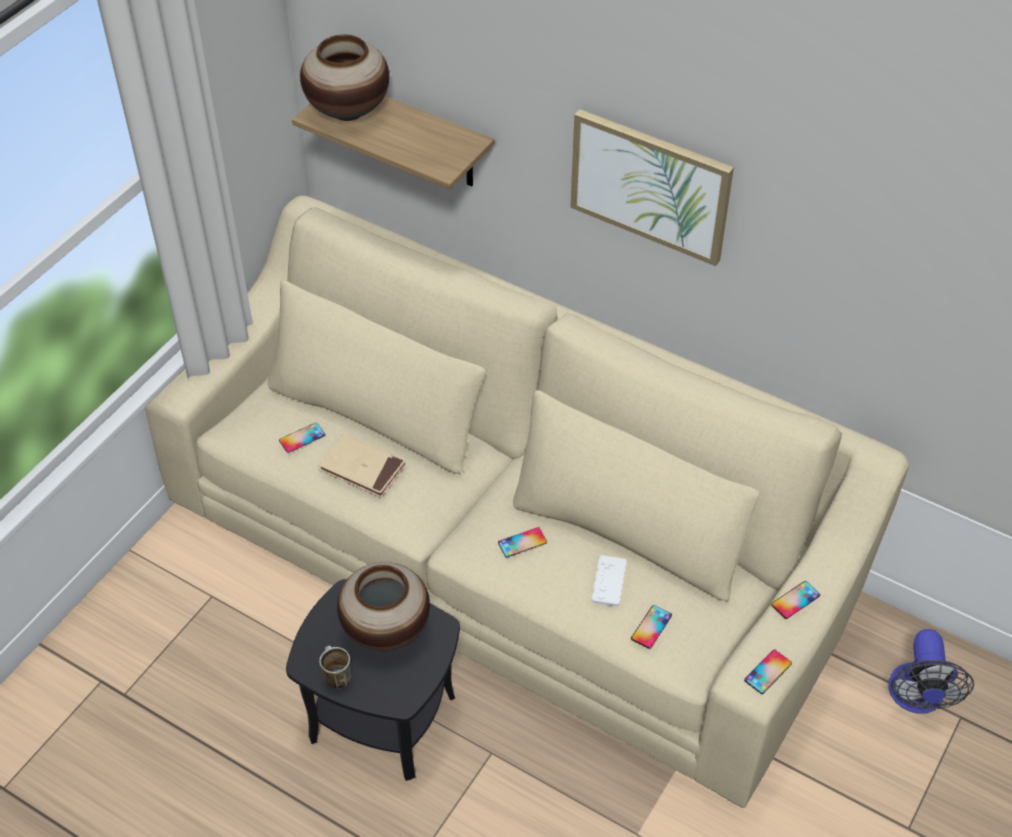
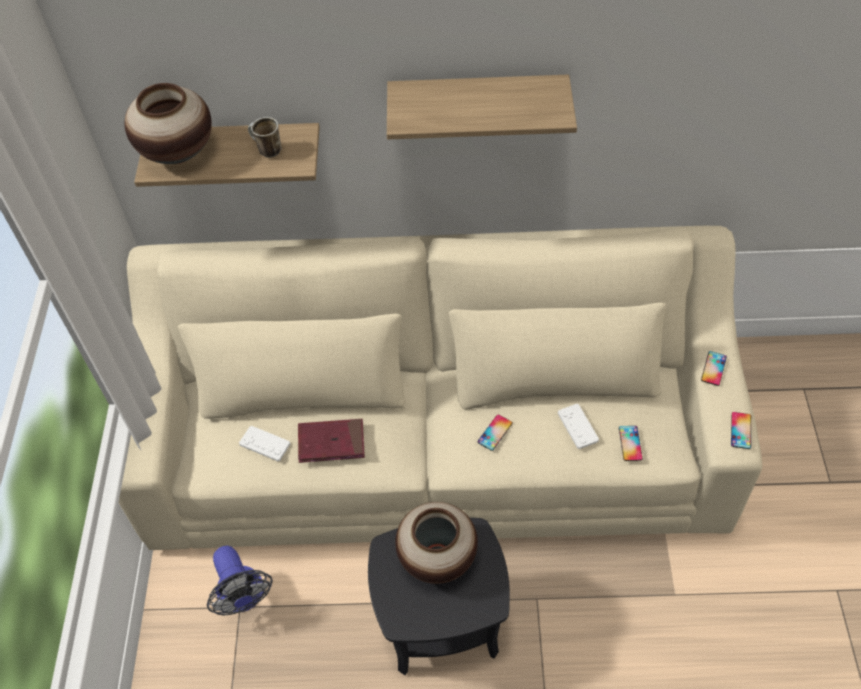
camera: 30 degrees left, 5 degrees up
(302, 438) = (264, 444): phone -> white game controller
(335, 676) = (427, 618): mug -> mug (266, 150)
(362, 468) = (331, 442): beige book -> red book
(650, 185) = (477, 104): picture -> shelf
(917, 698) = (770, 392): fan -> fan (243, 597)

